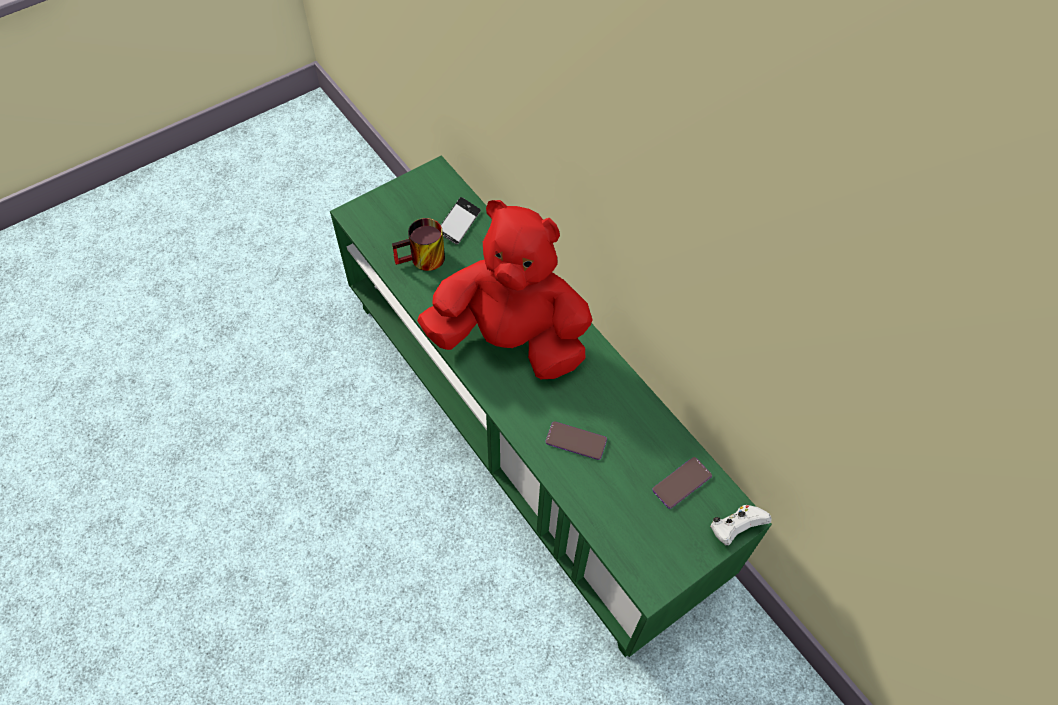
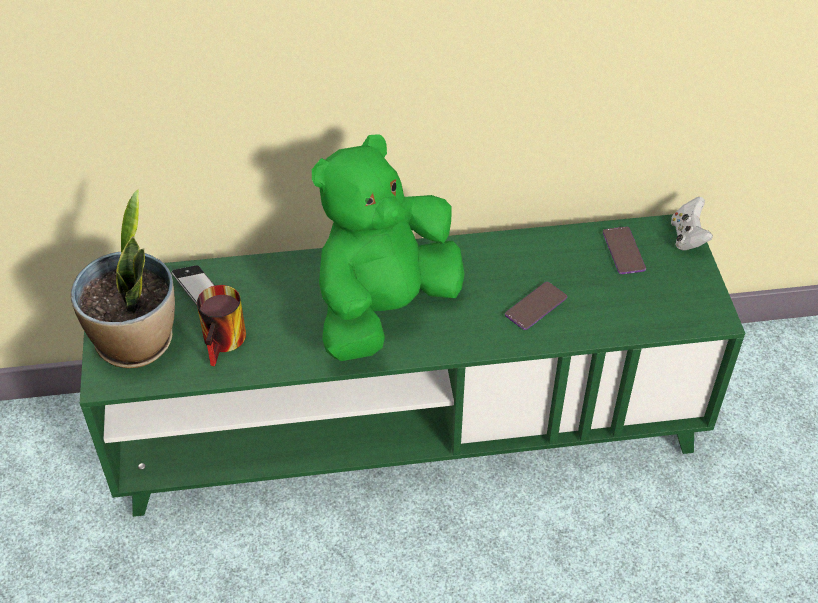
camera: 60 degrees left, 10 degrees down
(394, 213) = (137, 342): none -> potted plant
(510, 339) = (384, 309): red plush toy -> green plush toy

